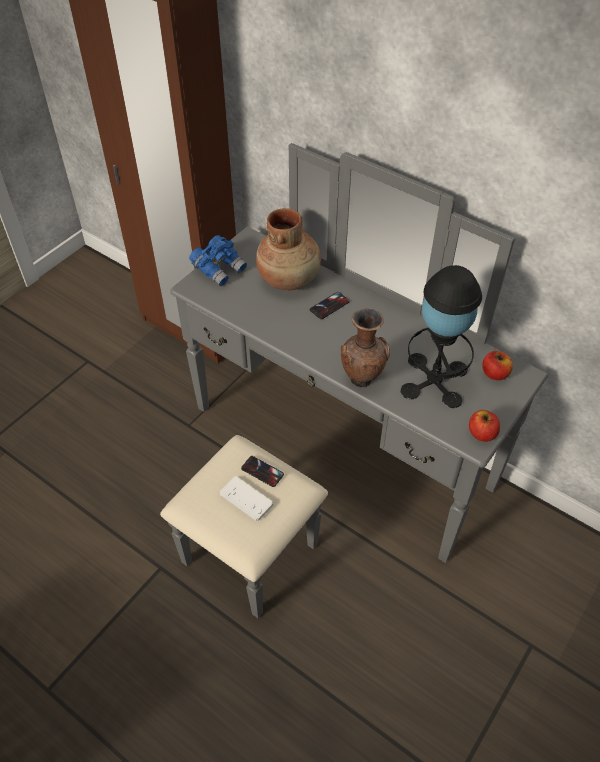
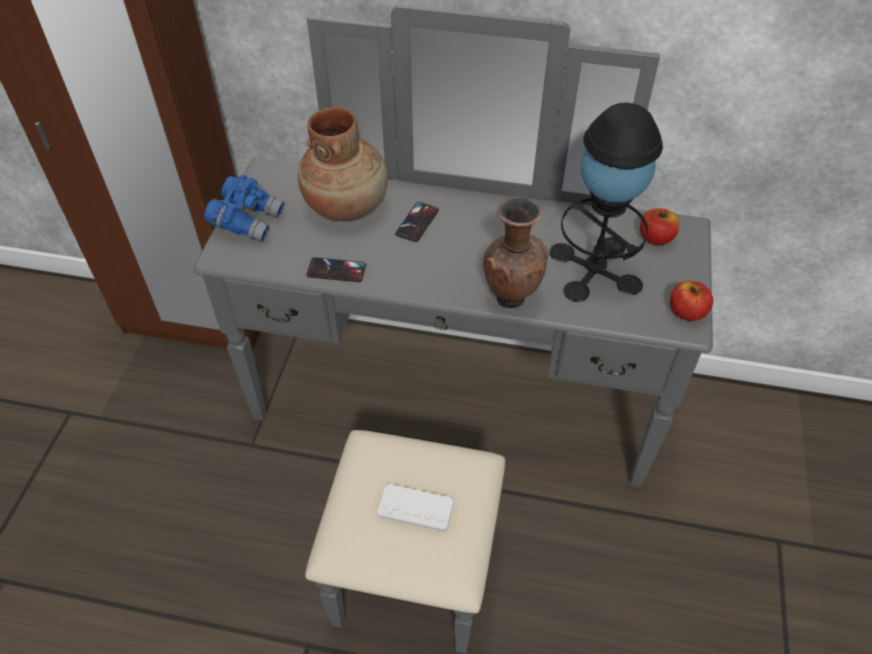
camera: 25 degrees left, 0 degrees up
(262, 471) = (416, 464): phone -> phone (336, 270)

